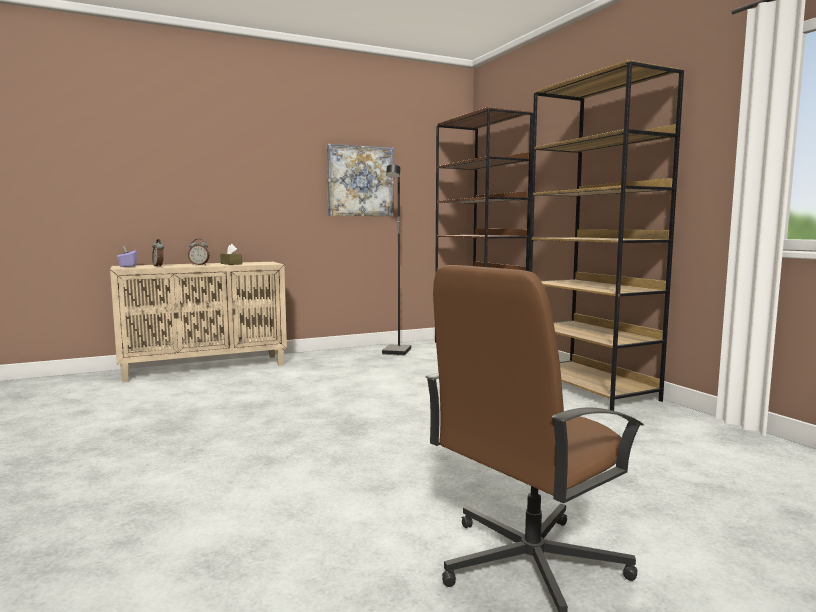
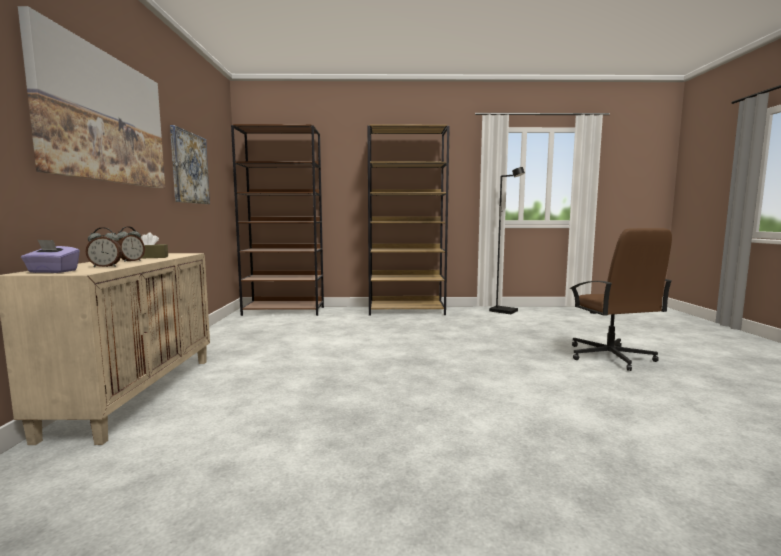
camera: 65 degrees left, 0 degrees up
(229, 155) = (104, 118): none -> picture
(397, 352) = (245, 327): black floor lamp -> black floor lamp (504, 311)

